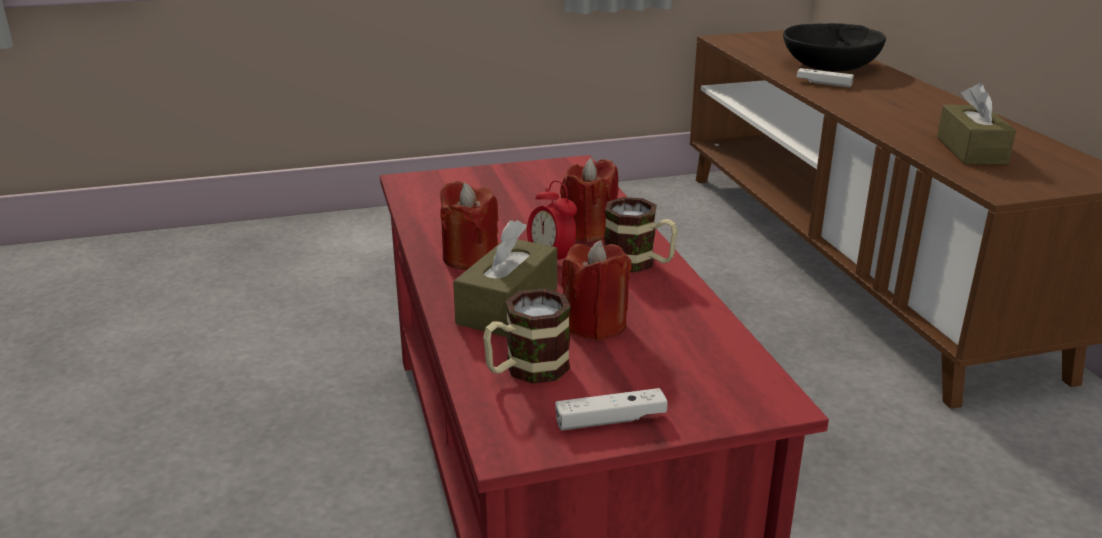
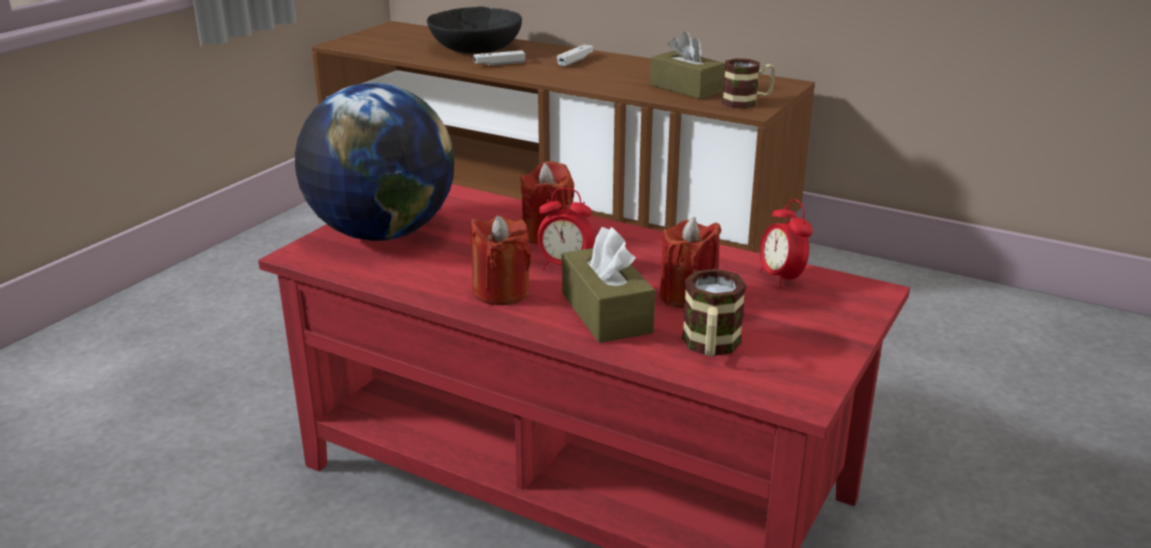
camera: 45 degrees left, 0 degrees up
(480, 186) = (381, 233): none -> globe
(610, 420) = (819, 348): white game controller -> white game controller (575, 61)
(639, 263) = (629, 243): mug -> mug (747, 102)
(708, 349) = (781, 278): none -> alarm clock

